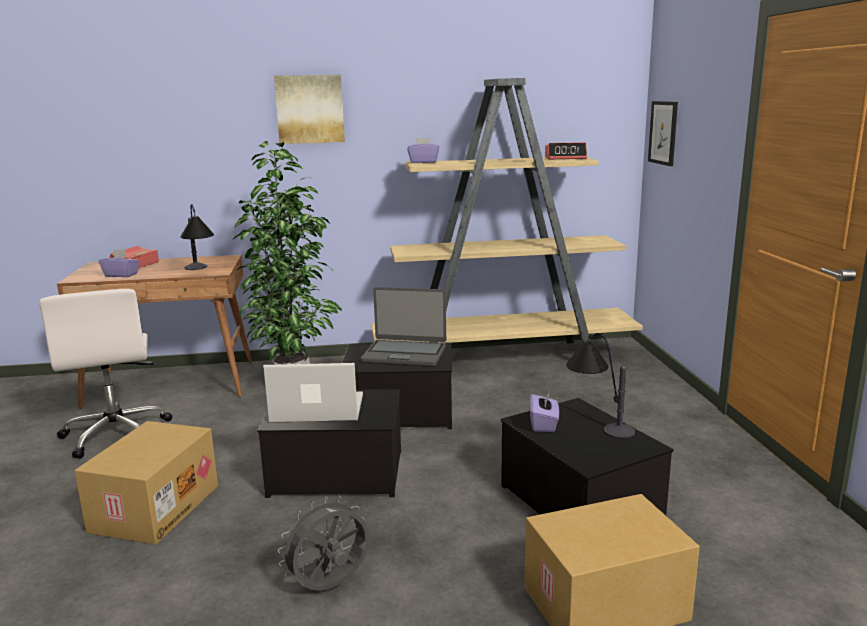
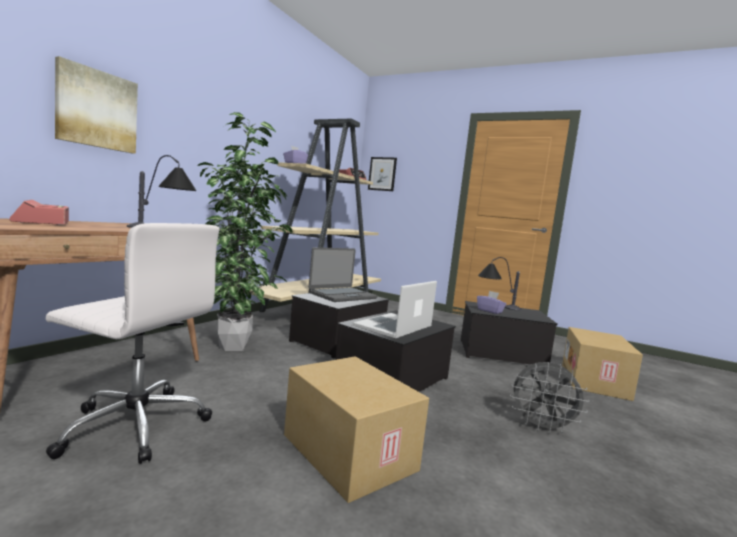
camera: 55 degrees left, 10 degrees down
(121, 275) = (67, 227): purple tissue box -> none
(310, 109) = (212, 101): picture -> picture (97, 109)
(330, 587) = (542, 427): grey fan -> grey fan turned 75 degrees counterclockwise

